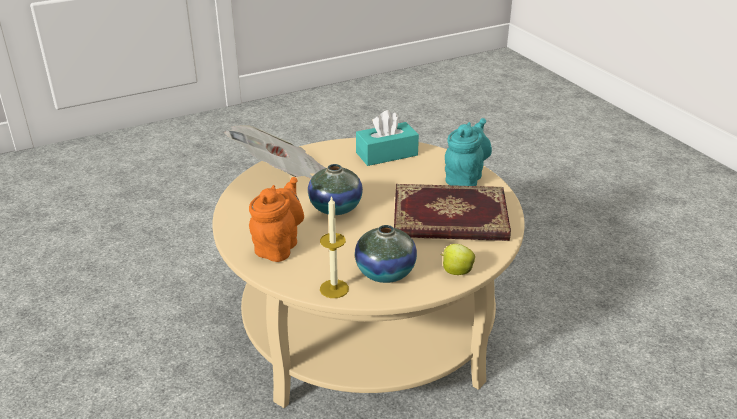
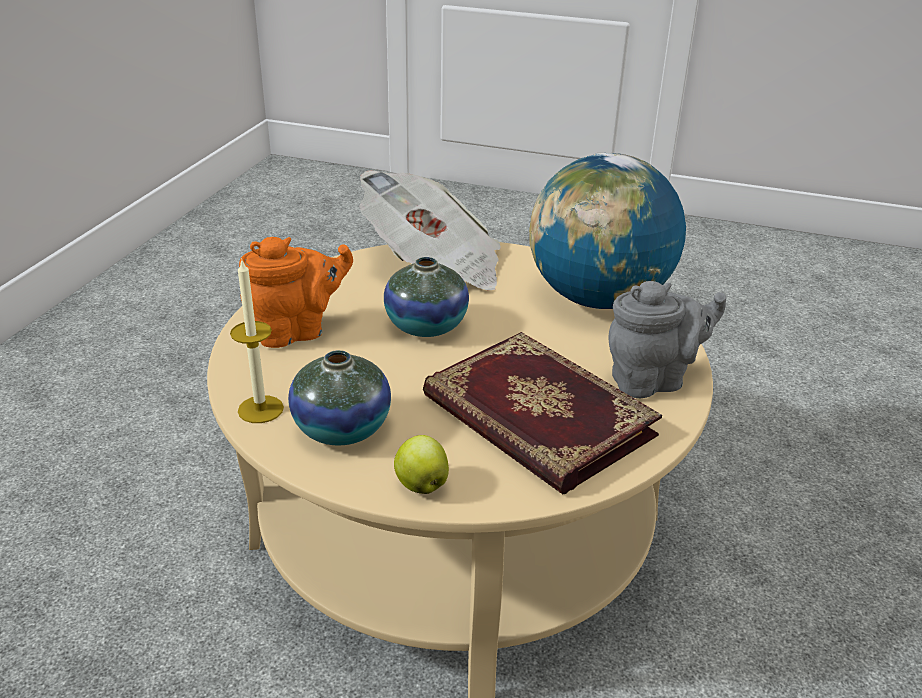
camera: 45 degrees right, 0 degrees up
(386, 154) = (598, 299): turquoise tissue box -> globe
(465, 178) = (652, 380): turquoise teapot -> grey teapot

